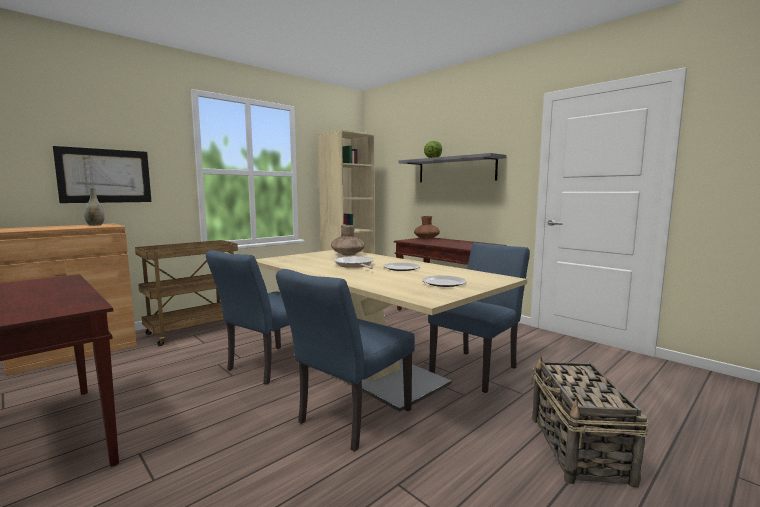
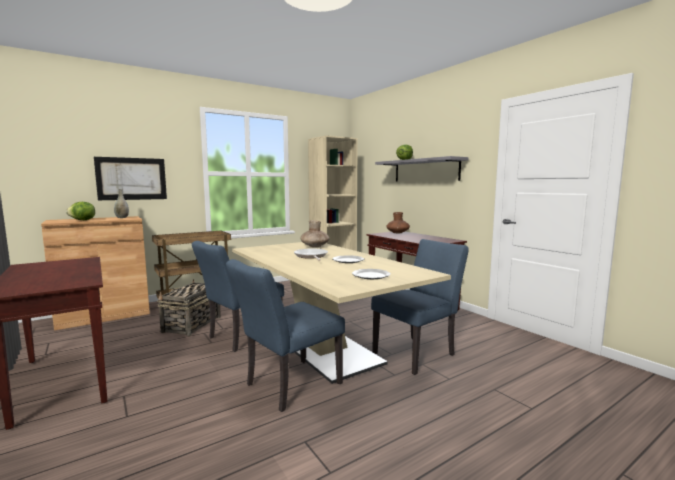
camera: 10 degrees right, 0 degrees up
(42, 228) = (82, 220): none -> lettuce
(579, 450) = (476, 432): basket -> basket (191, 324)

